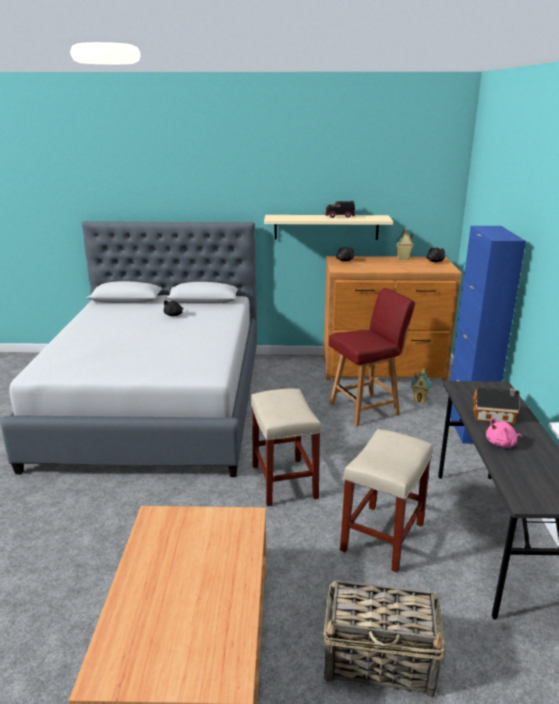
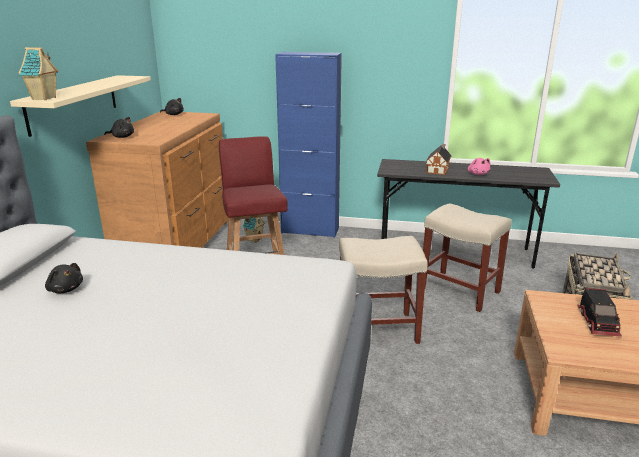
camera: 80 degrees left, 0 degrees up
(339, 216) = (94, 84): toy truck -> toy truck (598, 323)
(402, 259) = (149, 121): toy house -> toy house (44, 98)

